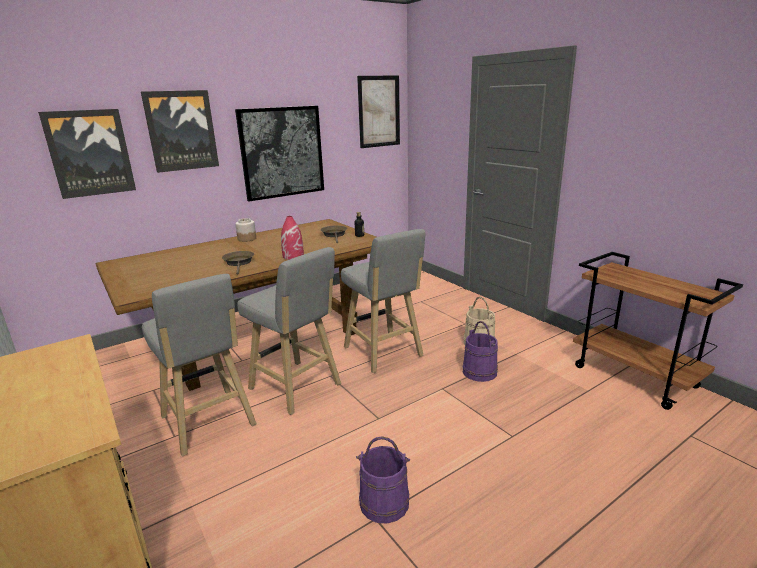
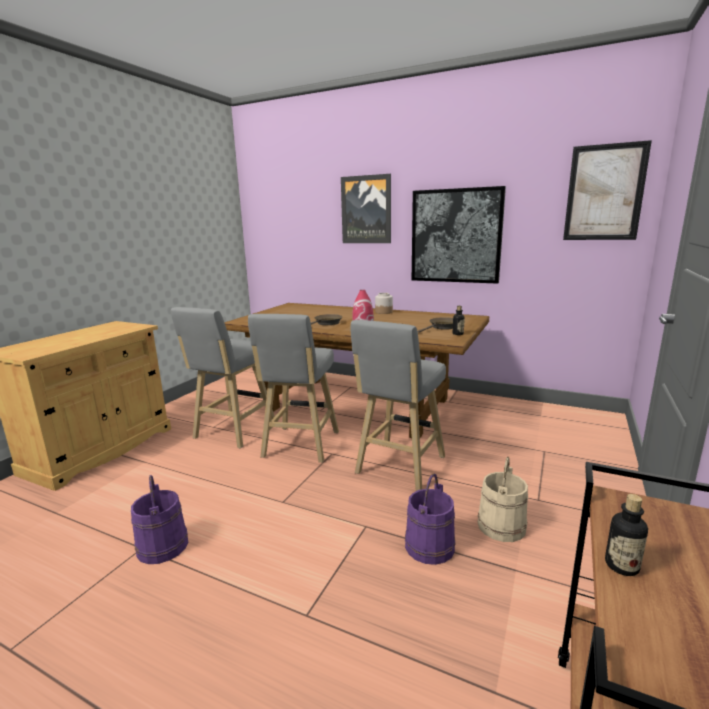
camera: 60 degrees right, 5 degrees down
(90, 153) = (305, 224): picture -> none
(641, 286) = (621, 565): none -> bottle

